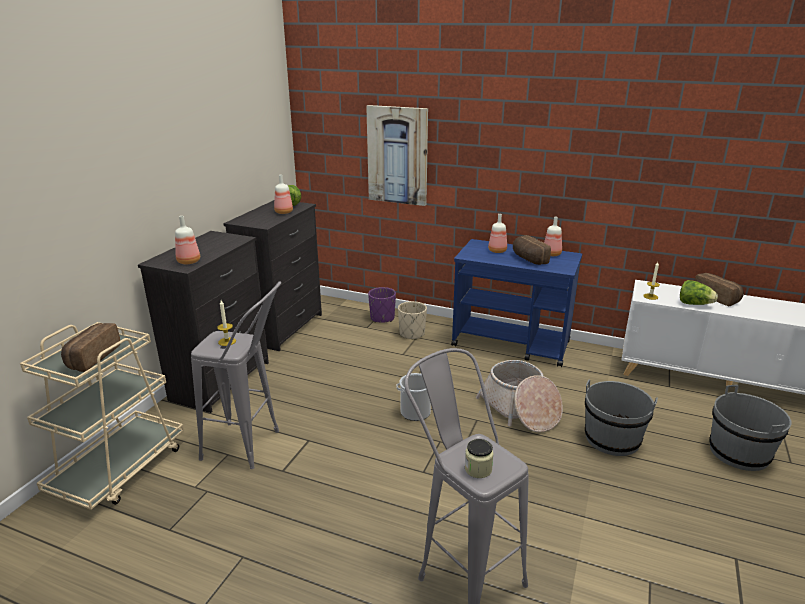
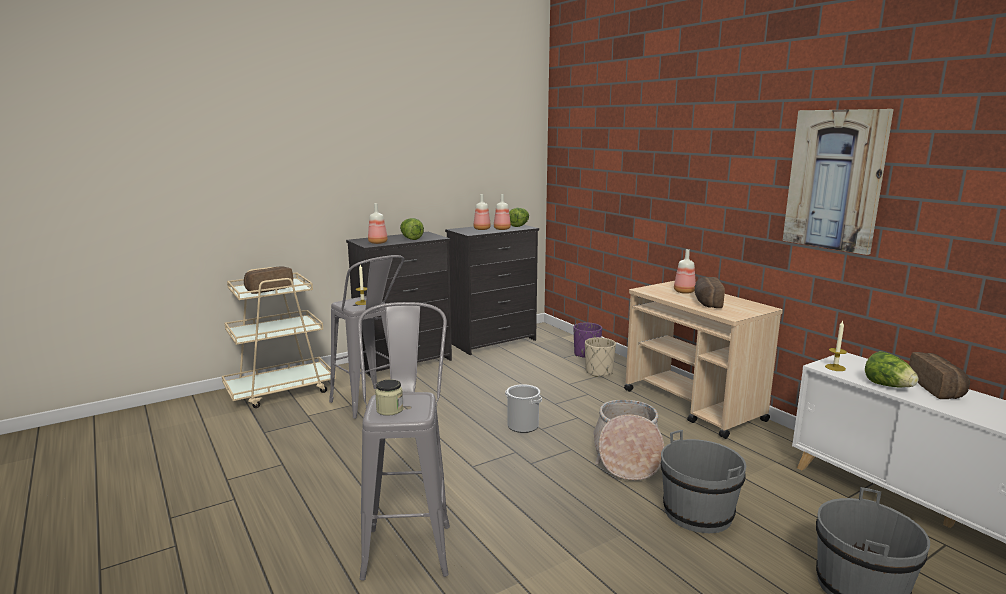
camera: 35 degrees right, 10 degrees down
(214, 246) = (410, 238): none -> lettuce
(397, 155) = (619, 188): picture -> picture (835, 180)
(512, 344) = (693, 405): blue cart -> beige cart
(552, 254) = (742, 304): bottle -> bottle (482, 229)

